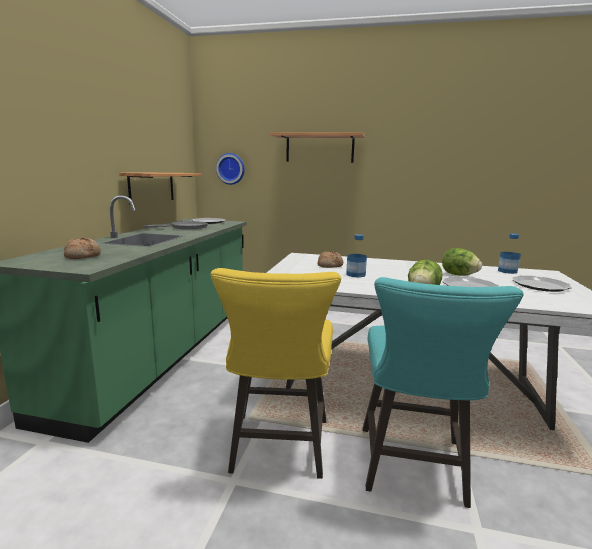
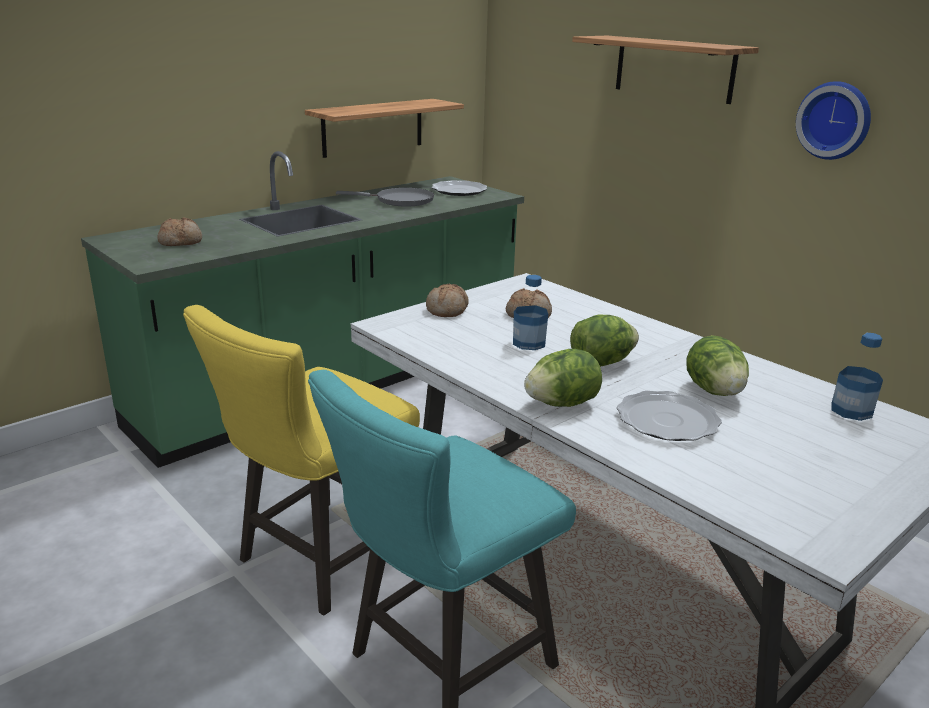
camera: 35 degrees right, 10 degrees up
(231, 169) = (533, 93): wall clock -> wall clock (835, 120)
(289, 270) = (448, 310): none -> bread
(400, 275) = (601, 363): none -> lettuce
(540, 285) = (829, 459): plate -> none

